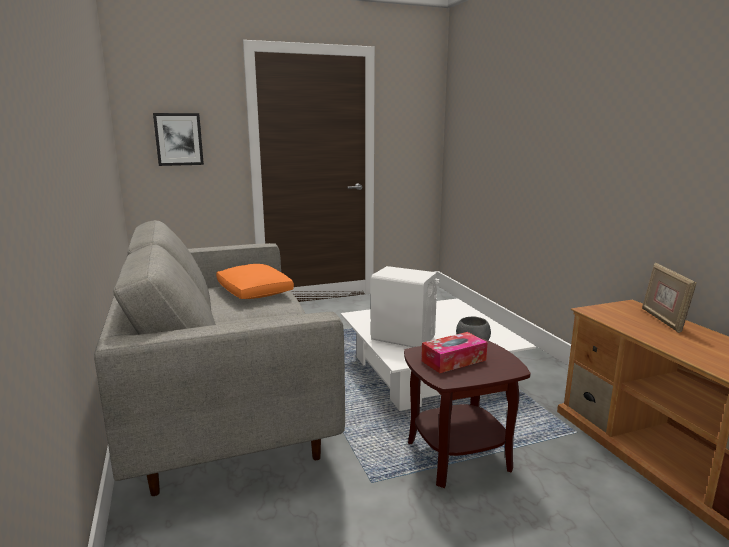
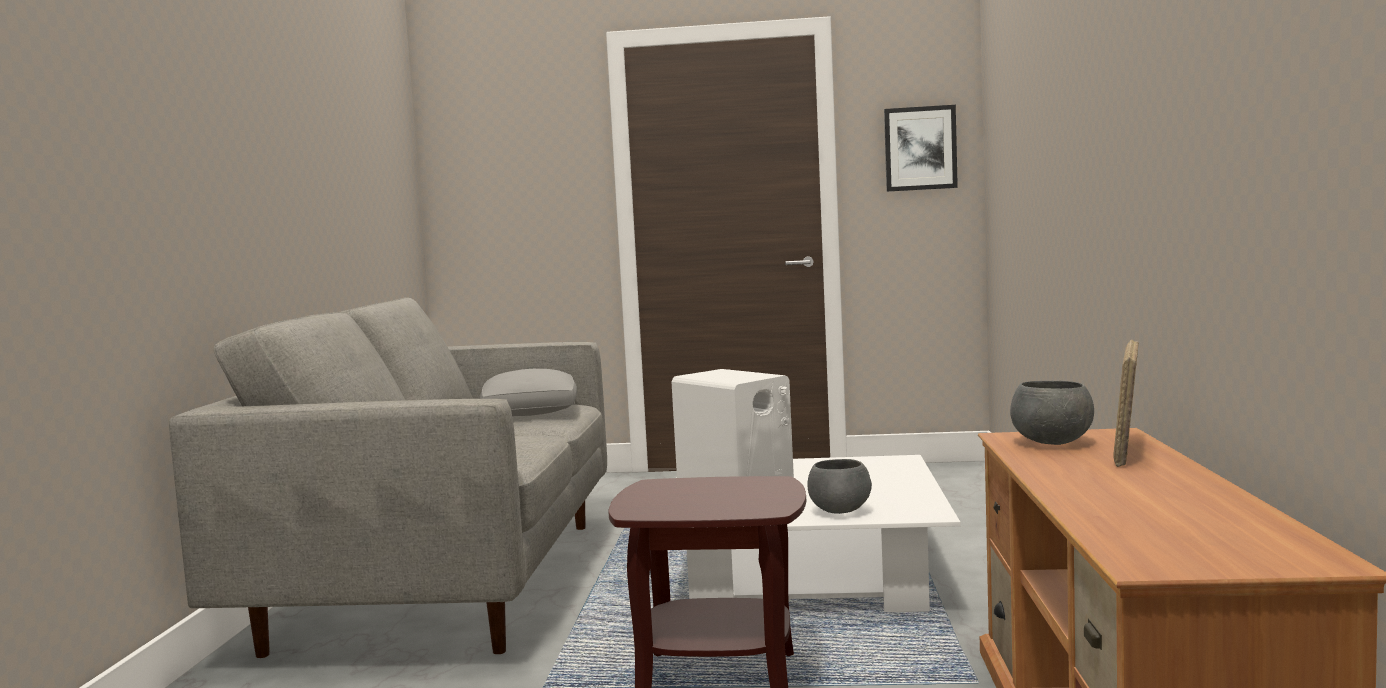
camera: 25 degrees right, 10 degrees down
(178, 139) = (508, 191): picture -> picture (920, 148)
(254, 292) = (530, 411): orange pillow -> grey pillow
(453, 360) = (691, 495): tissue box -> none
(619, 315) = (1052, 443): none -> grey bowl

